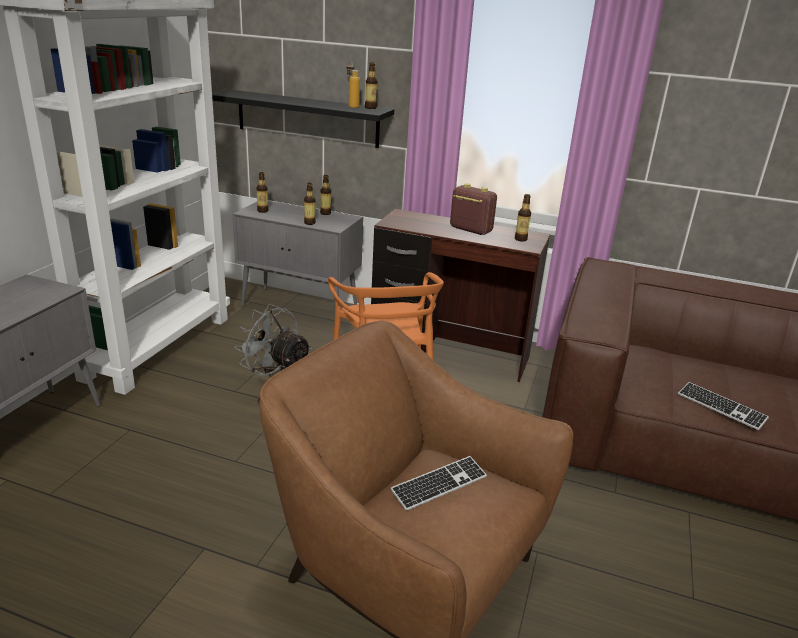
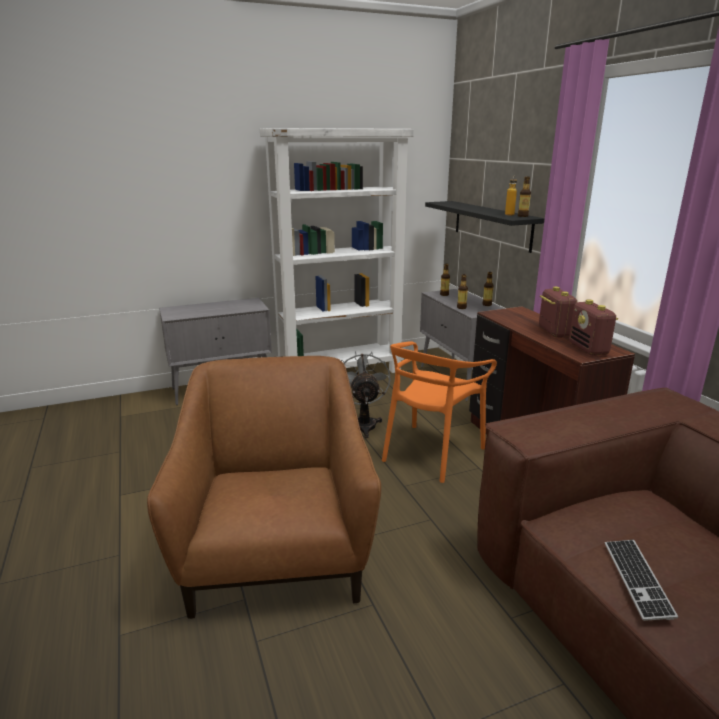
camera: 50 degrees right, 5 degrees down
(439, 484) = (282, 483): keyboard -> none
(520, 239) = (588, 349): bottle -> radio

